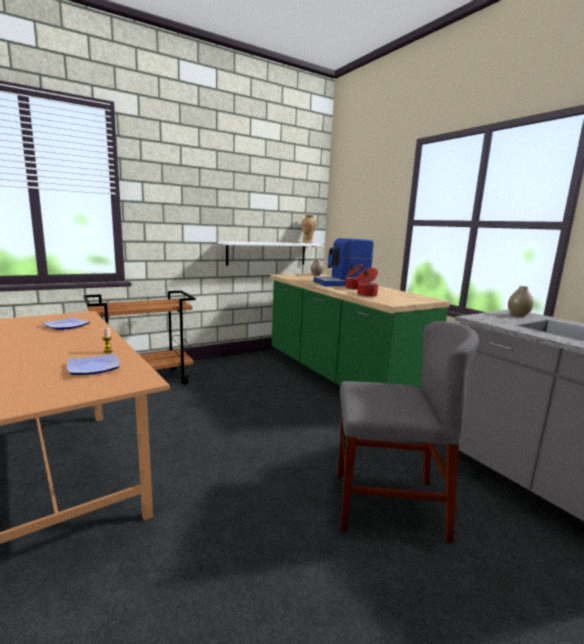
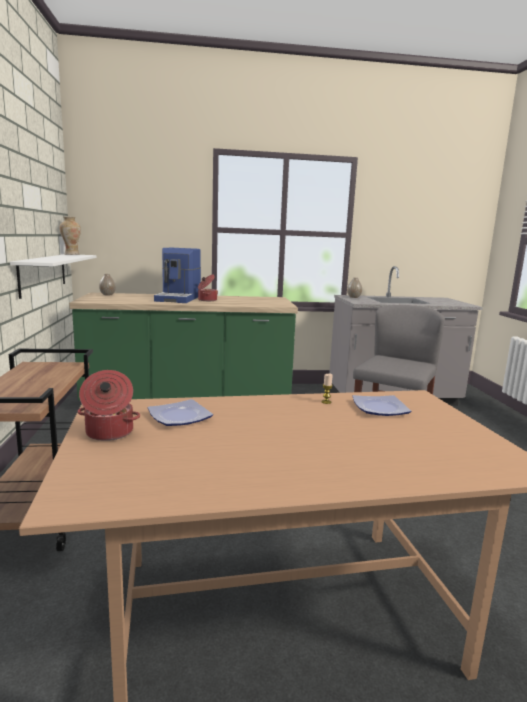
camera: 65 degrees left, 0 degrees up
(366, 295) = (245, 303): cooking pot -> cooking pot (109, 433)

